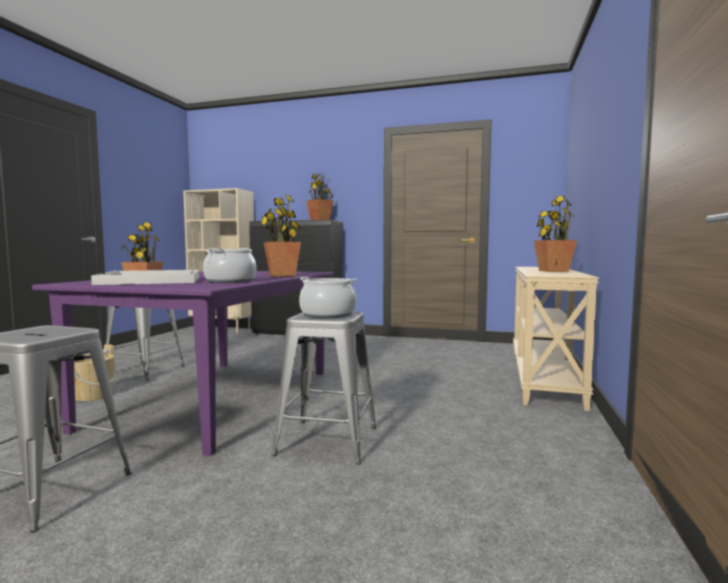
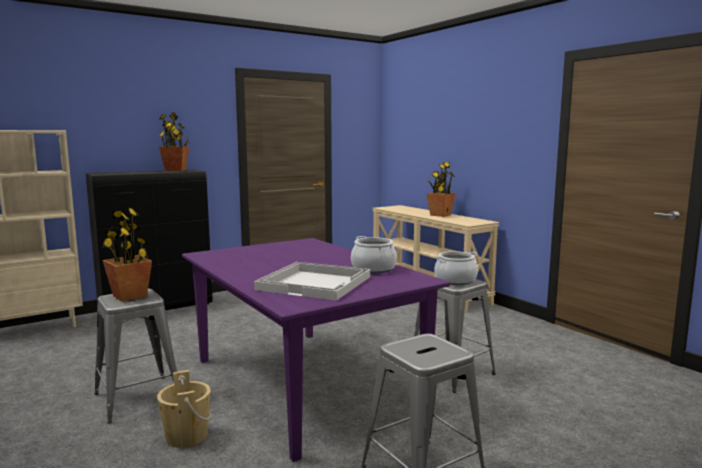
camera: 50 degrees left, 5 degrees up
(282, 275) = (333, 252): potted plant -> none

